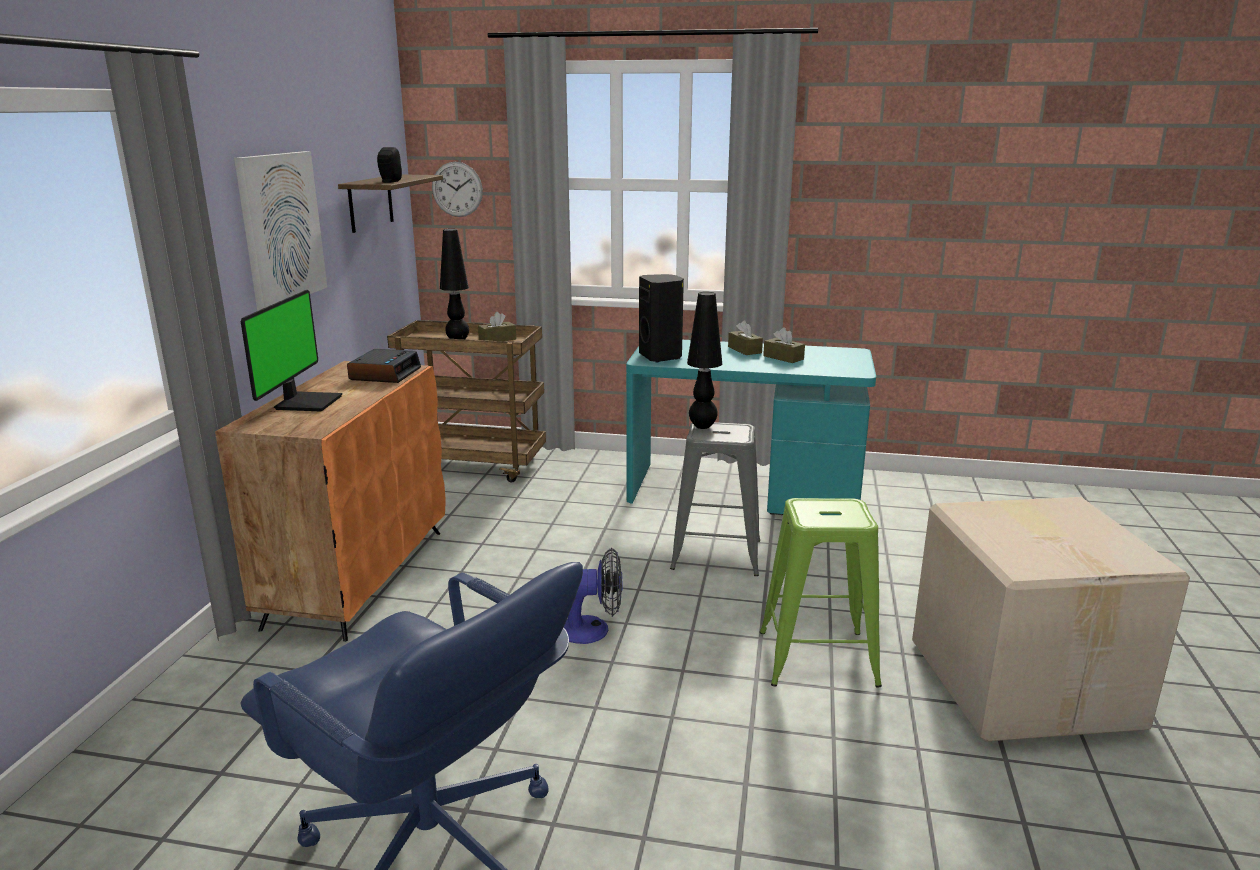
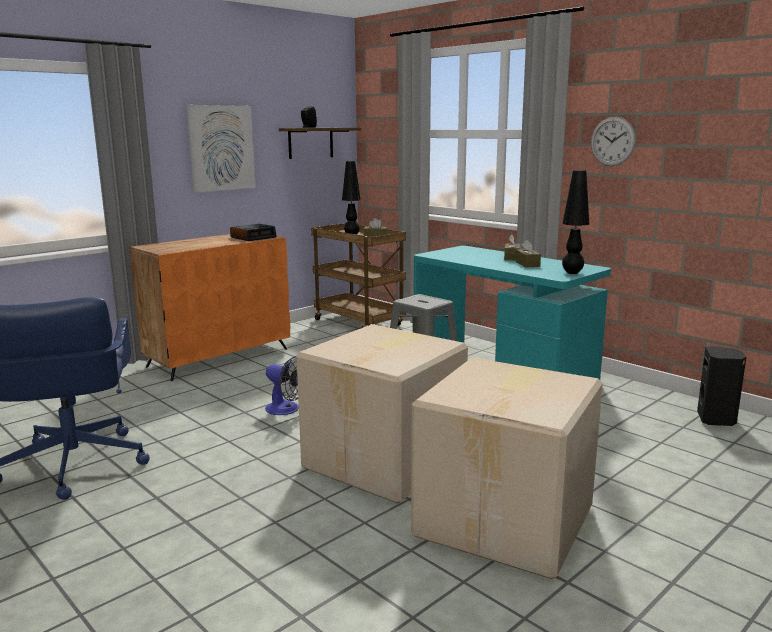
camera: 35 degrees right, 5 degrees down
(306, 402) = (190, 242): monitor -> none
(457, 189) = (378, 138): wall clock -> wall clock (612, 141)
(661, 357) = (444, 254): black speaker -> black speaker (716, 419)
(702, 426) = (417, 297): black table lamp -> black table lamp (572, 273)
(816, 658) = (386, 461): green stool -> cardboard box

